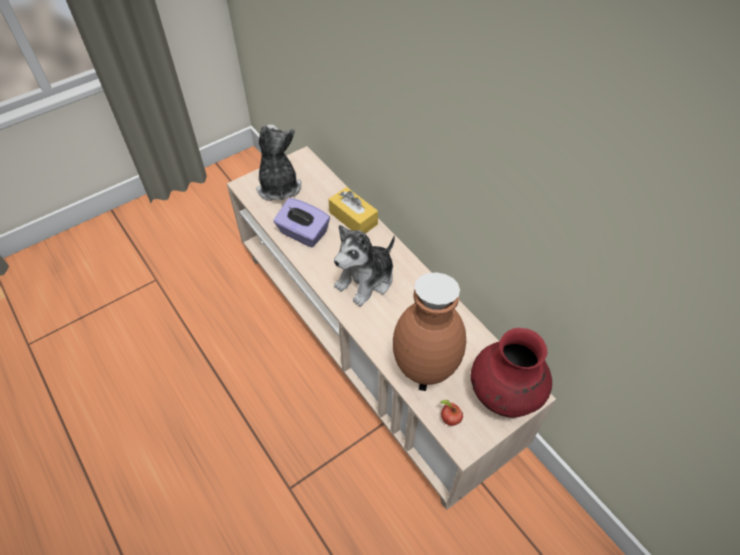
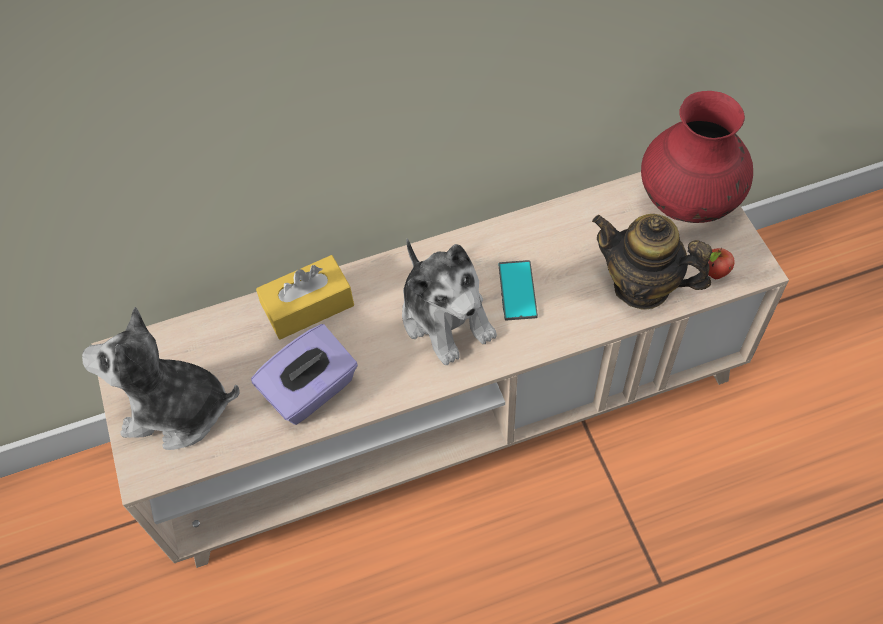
camera: 70 degrees left, 5 degrees up
(396, 310) = (517, 290): none -> phone
(423, 377) = (642, 286): brown vase -> teapot

